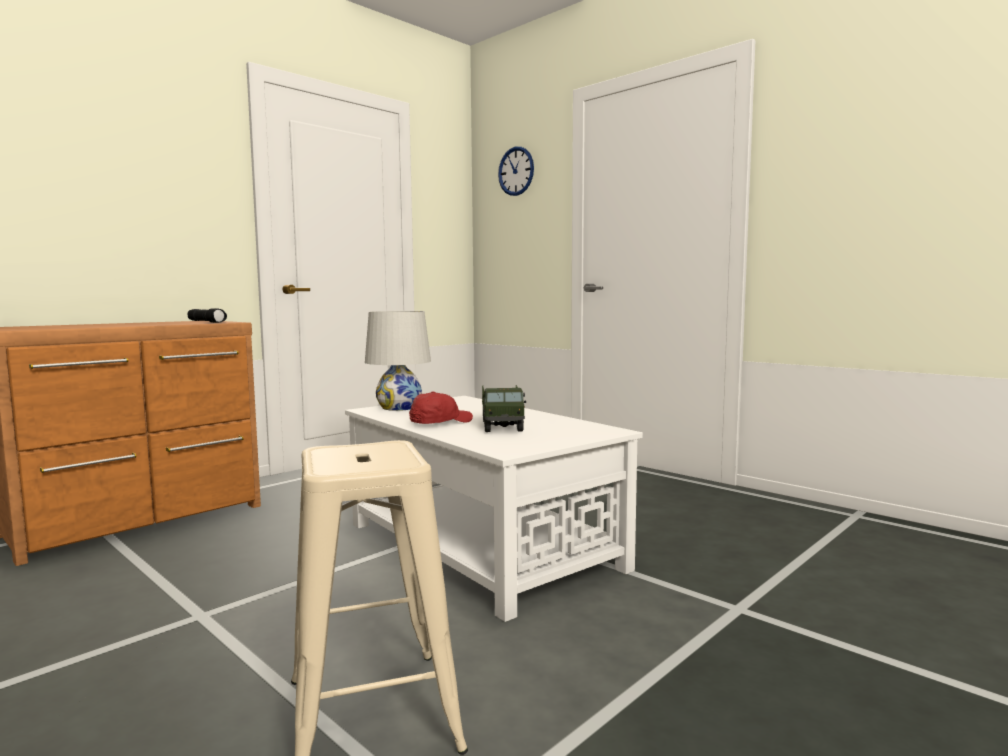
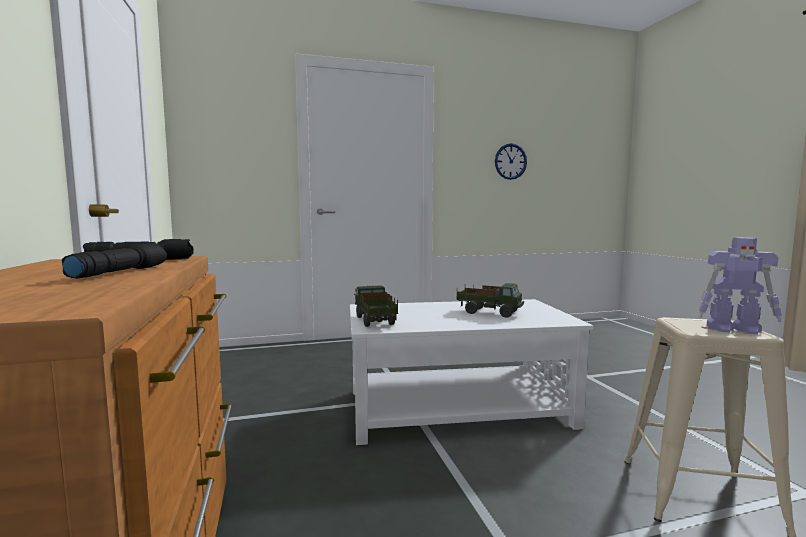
camera: 60 degrees left, 0 degrees up
(138, 324) = (120, 272): none -> black flashlight
(352, 462) = (735, 329): none -> toy robot
(399, 407) = (374, 321): white table lamp -> toy truck
(439, 423) = (459, 321): red cap -> none
(516, 171) = (230, 106): wall clock -> wall clock (510, 161)

